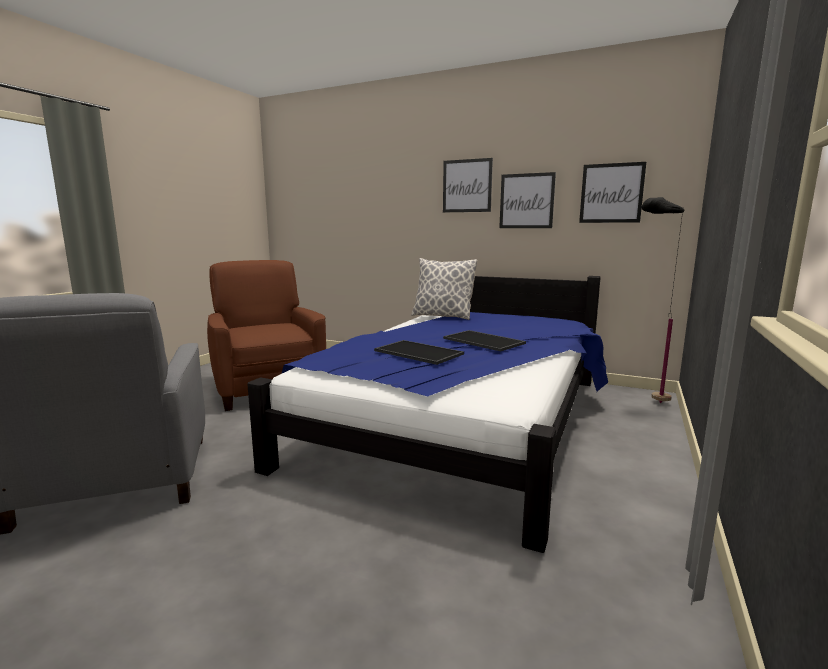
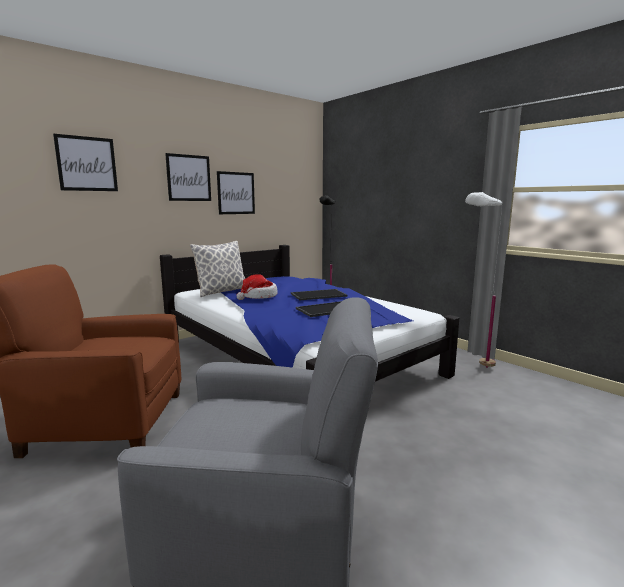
camera: 65 degrees left, 0 degrees up
(437, 326) = (258, 296): none -> hat
(611, 193) = (284, 190): picture -> picture (87, 164)
(621, 578) = (473, 367): none -> white floor lamp

